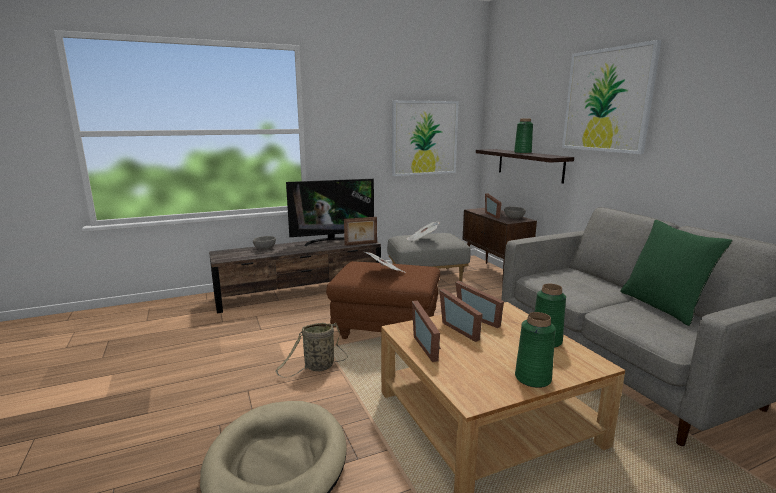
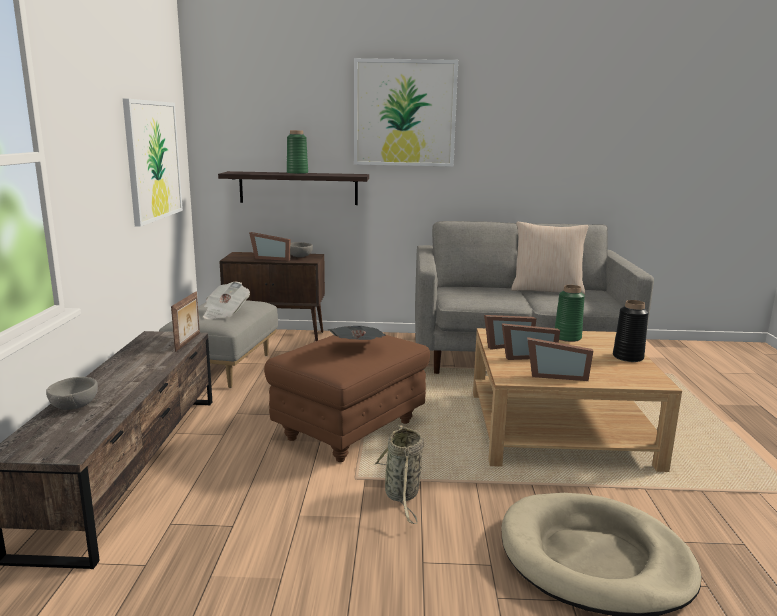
camera: 65 degrees left, 0 degrees up
(332, 241) = (136, 354): television -> none
(533, 378) = (627, 357): green vase -> black vase
(663, 306) = (547, 290): green pillow -> beige pillow

